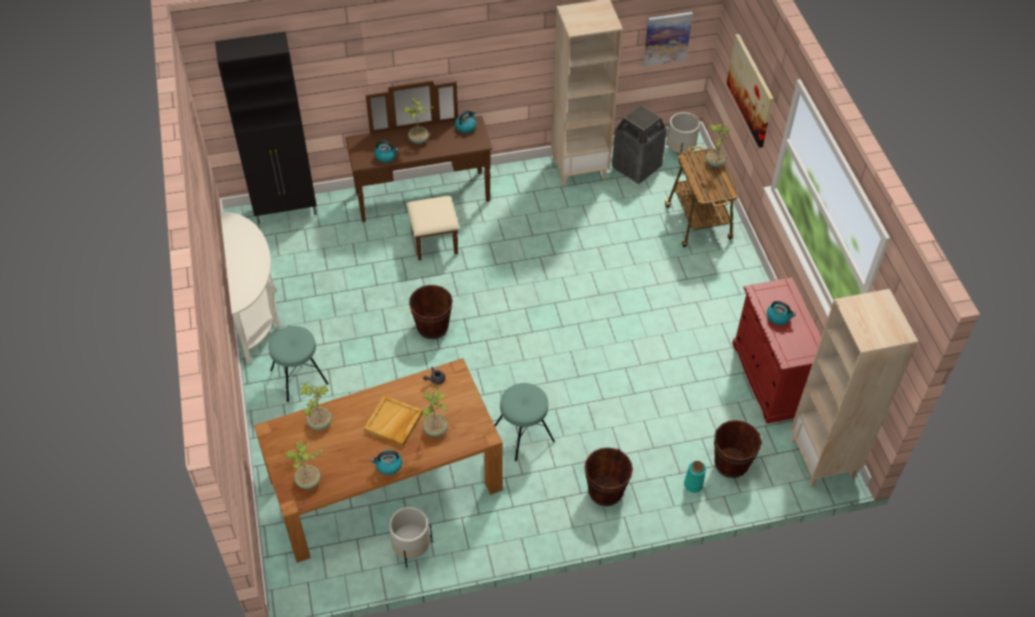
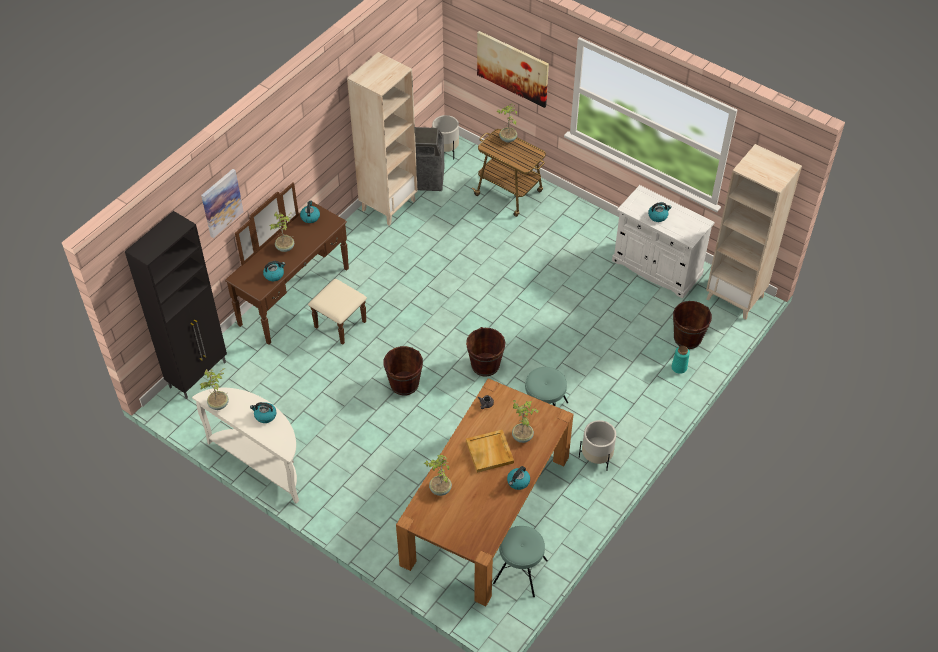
camera: 40 degrees left, 0 degrees up
(254, 263) = (265, 415): none -> kettle
(299, 377) = (346, 485): turquoise stool -> turquoise stool (520, 572)
(308, 481) = (477, 531): potted plant -> potted plant (219, 404)
(411, 548) = (551, 538): white planter -> white planter (596, 457)
(605, 491) = (632, 410): brown bucket -> brown bucket (485, 365)
(667, 38) = (415, 63): picture -> picture (221, 203)
(770, 378) = (656, 267): red cabinet -> white cabinet

